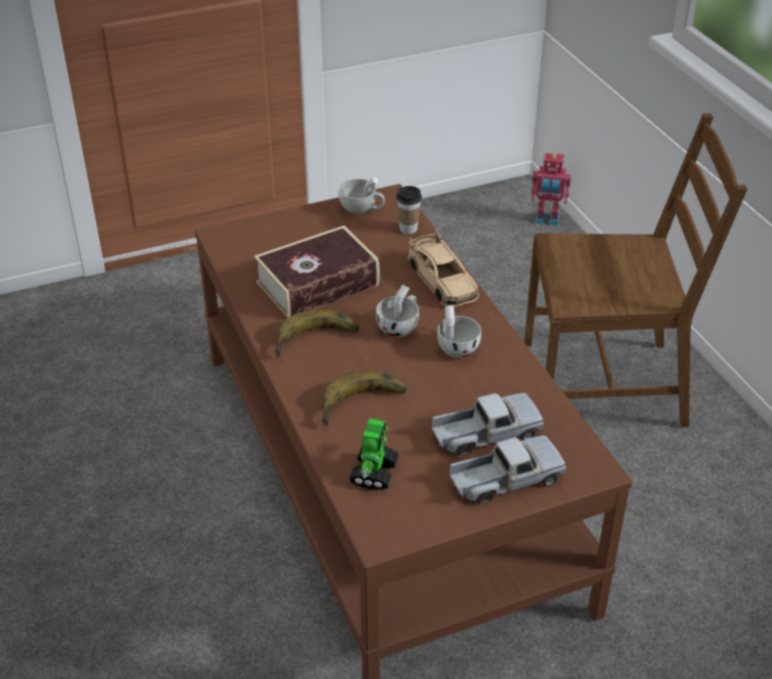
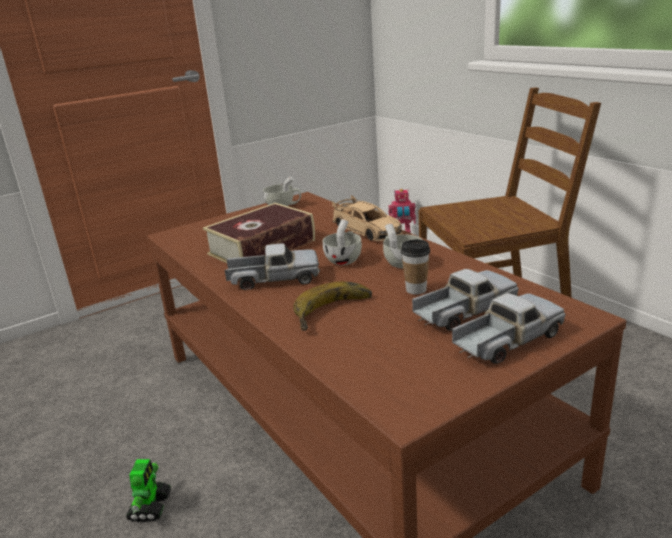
camera: 10 degrees left, 15 degrees down
(317, 341) = (274, 279): banana -> toy truck
(374, 472) = (370, 359): toy robot -> toy robot (150, 506)
(408, 229) = (325, 210): cup -> cup (416, 290)

